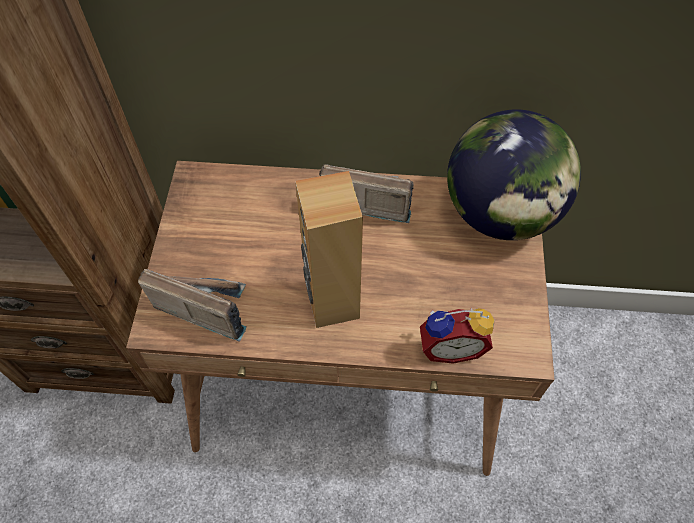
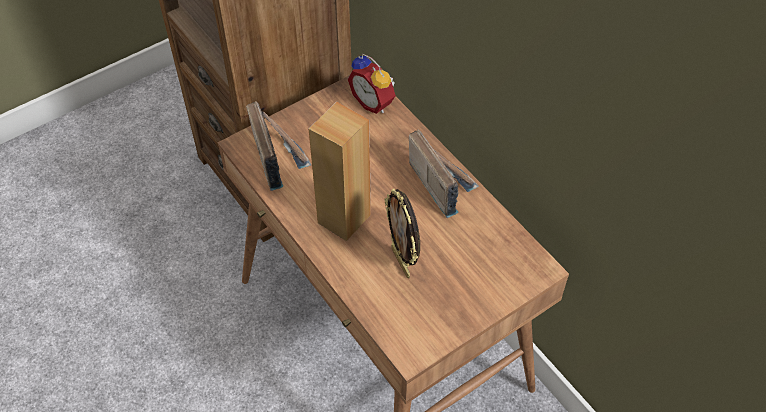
camera: 50 degrees right, 5 degrees down
(423, 291) = (402, 262): none -> picture frame
(450, 346) = (374, 304): alarm clock -> alarm clock (374, 102)
(500, 213) = (514, 267): globe -> none

